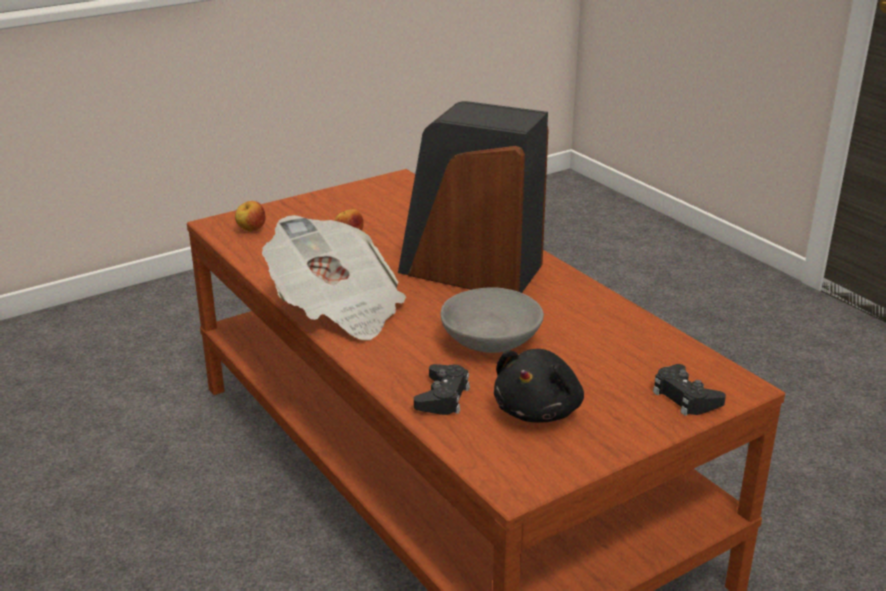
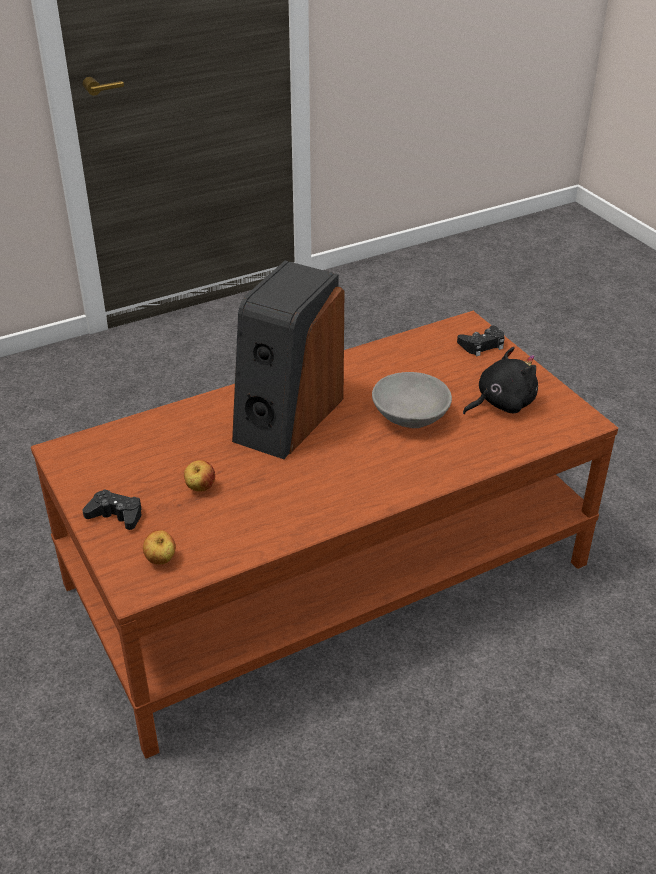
camera: 85 degrees left, 10 degrees up
(337, 309) = (348, 496): newspaper -> none
(443, 397) = (487, 444): black game controller -> black game controller (116, 515)
(539, 410) = (501, 403): black plush toy -> black plush toy turned 60 degrees counterclockwise

